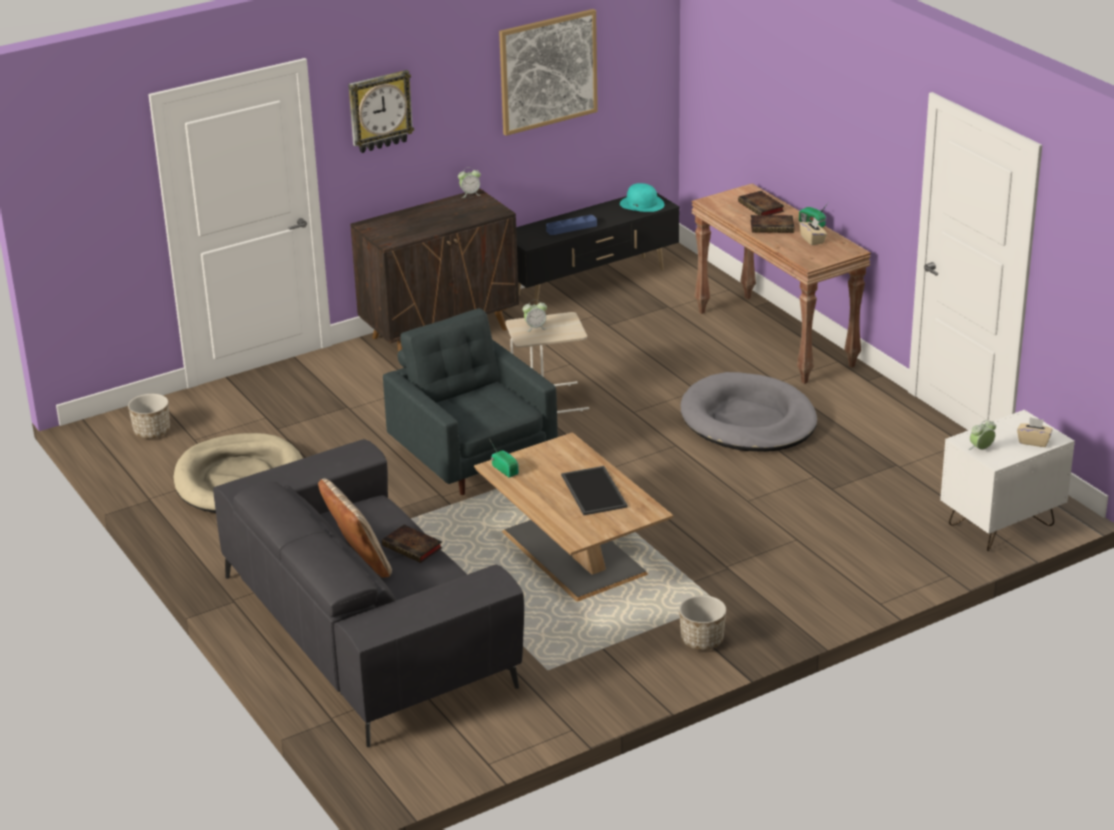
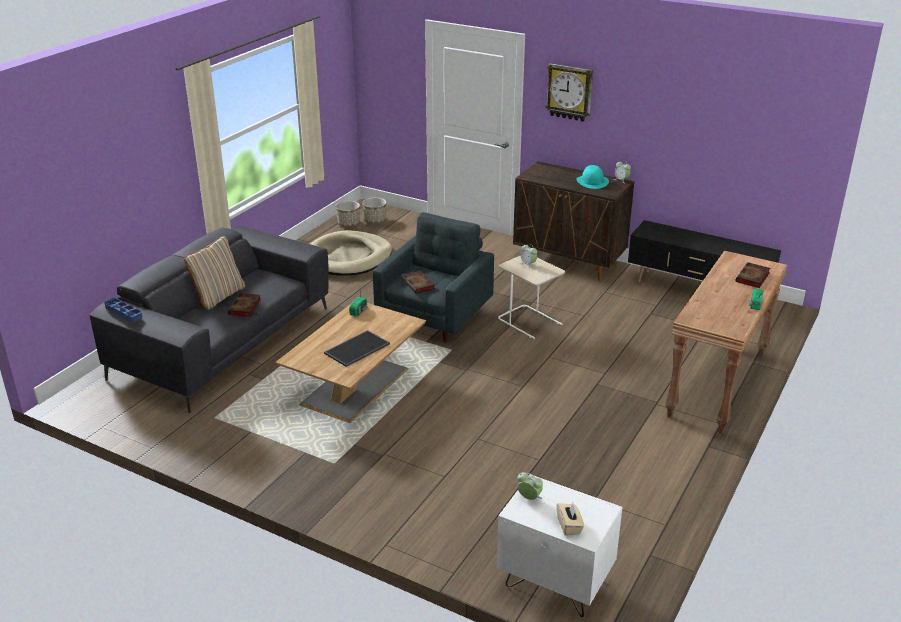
camera: 60 degrees right, 0 degrees up
(548, 71) = (706, 117): picture -> none
(571, 228) = (683, 240): blue tray -> blue tray (123, 312)
(642, 204) = (753, 253): turquoise hat -> turquoise hat (592, 181)
(702, 640) = (283, 470): planter -> planter (348, 224)
(748, 420) = (588, 407): grey dog bed -> none
(773, 227) = (727, 290): book -> book (419, 284)
(812, 240) = (729, 311): beige tissue box -> none

